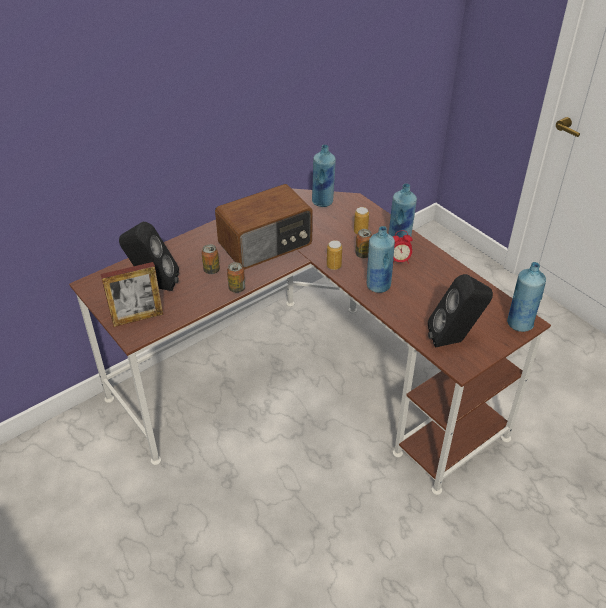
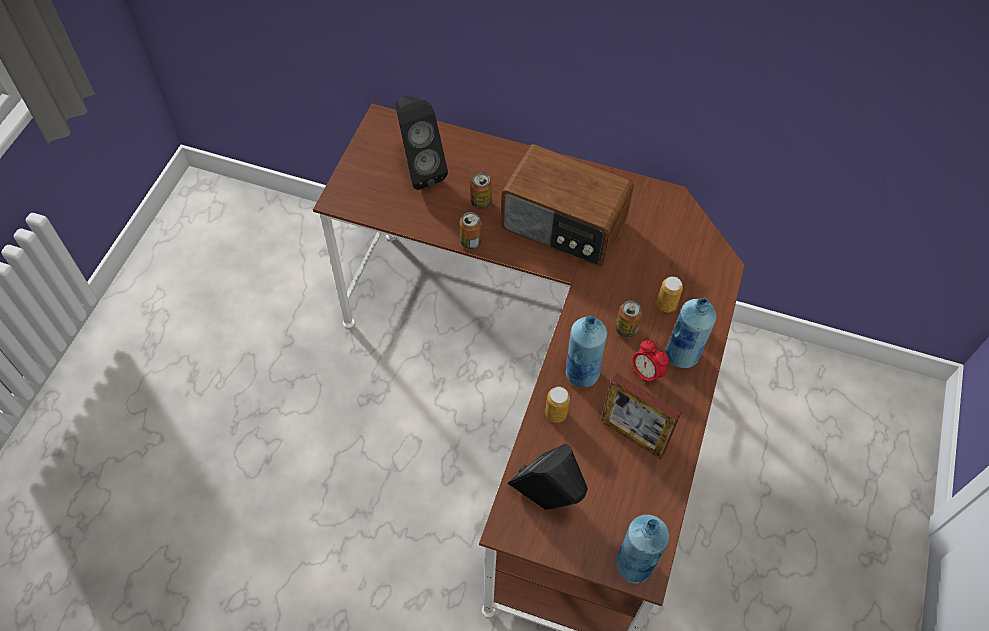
camera: 55 degrees right, 15 degrees up
(138, 318) = (364, 187): picture frame -> picture frame (632, 436)
(323, 202) = (690, 236): blue bottle -> none
(334, 266) = (580, 311): can -> can (556, 413)

